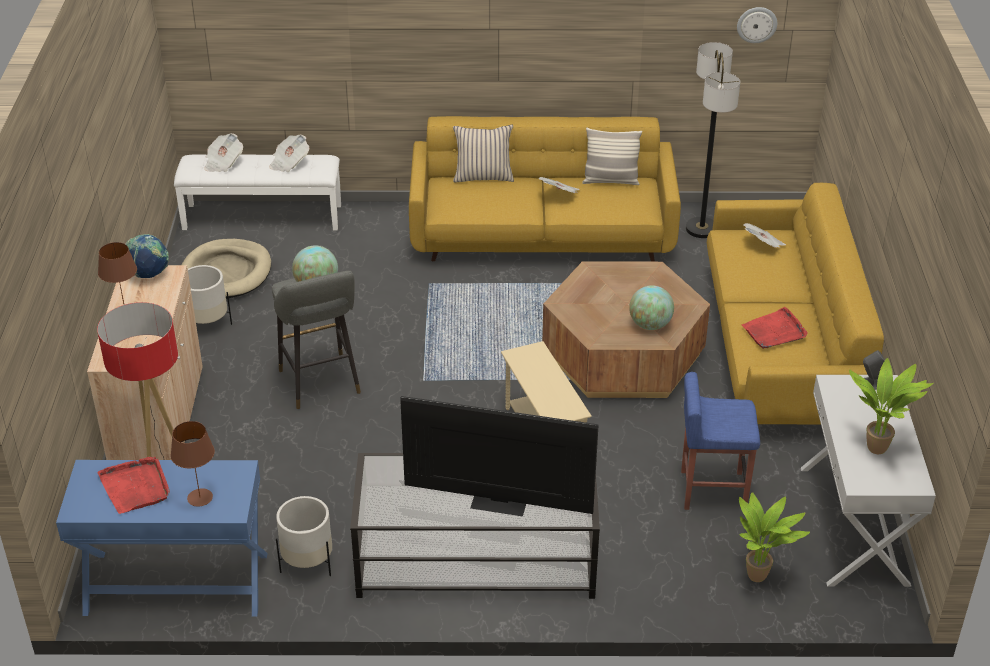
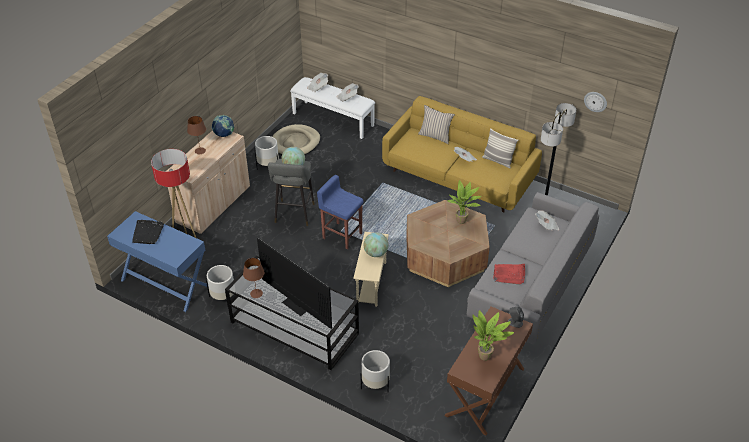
camera: 30 degrees right, 5 degrees up
(136, 487) = (147, 233): red tray -> black tray
(200, 497) = (168, 248): brown table lamp -> brown table lamp (256, 293)
(650, 325) = (449, 246): globe -> globe (375, 253)
(684, 587) = (375, 384): none -> white planter
(711, 490) = (429, 343): blue stool -> blue stool (342, 235)
(760, 576) = (416, 395): potted plant -> potted plant (462, 222)
(780, 347) = (529, 284): yellow sofa -> grey sofa
(854, 524) = (485, 392): white console table -> brown console table

